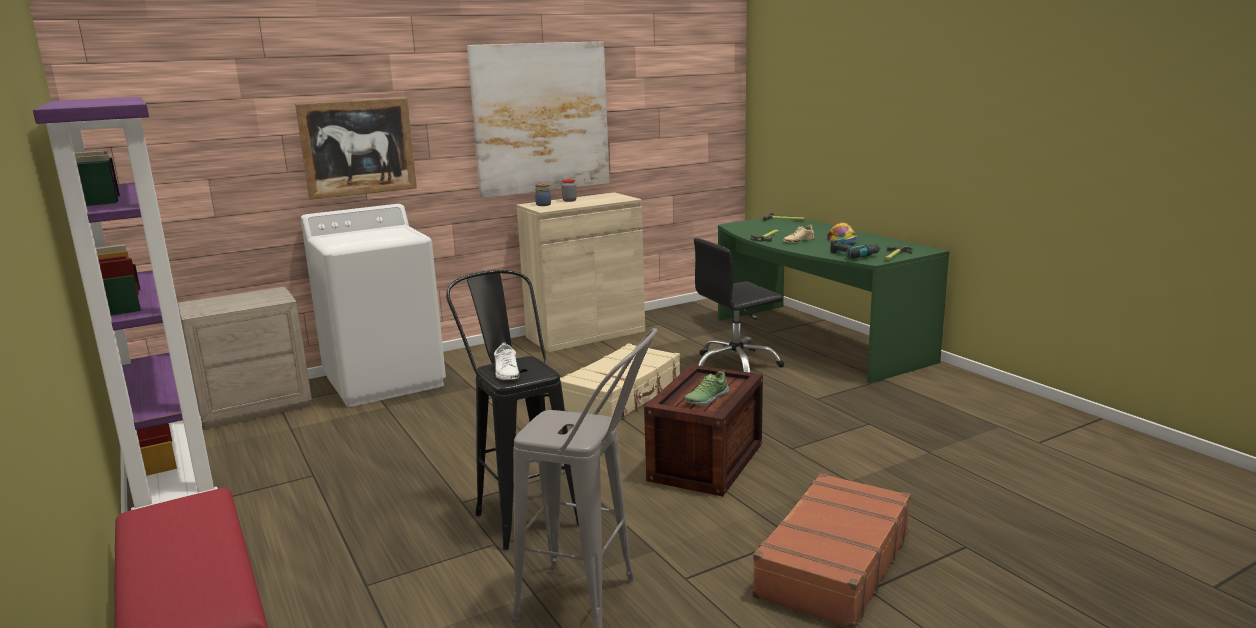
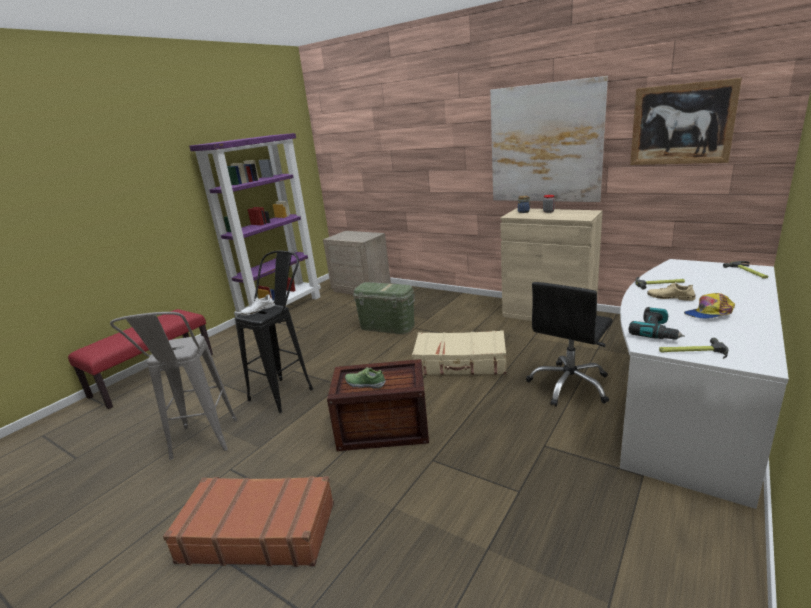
camera: 65 degrees right, 5 degrees up
(358, 147) = (424, 160): picture -> picture (681, 124)
(385, 381) = (414, 298): white washing machine -> none
(446, 414) = (387, 327): none -> green storage box
(736, 365) = (569, 385): black office chair -> black office chair turned 90 degrees counterclockwise
(814, 341) = (687, 405): green desk -> white desk

